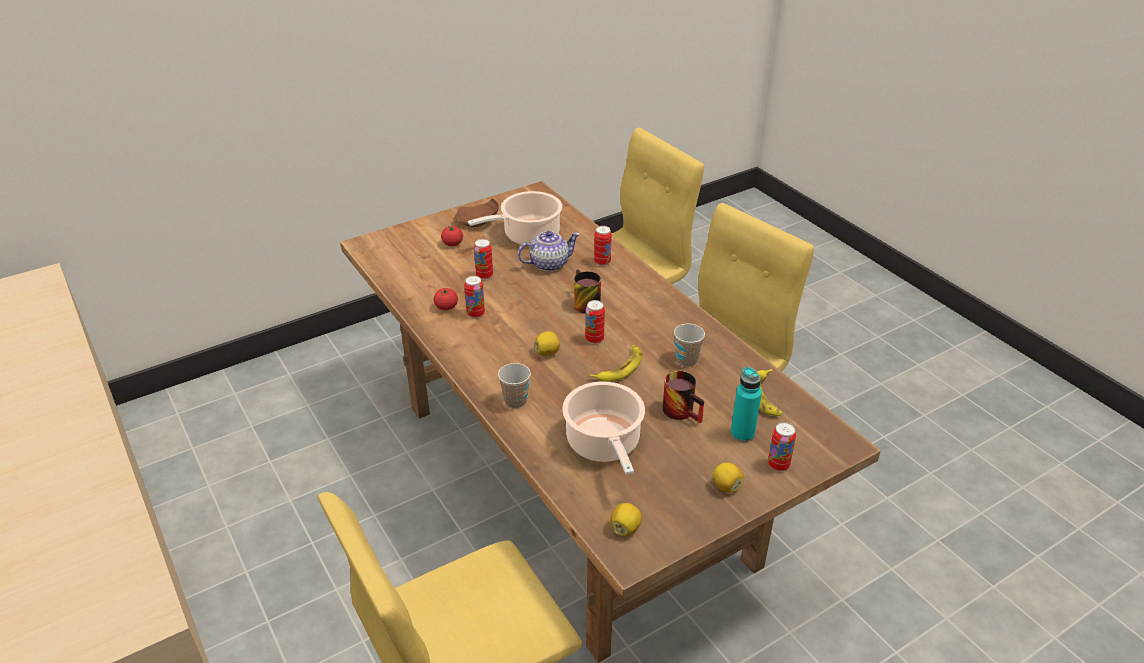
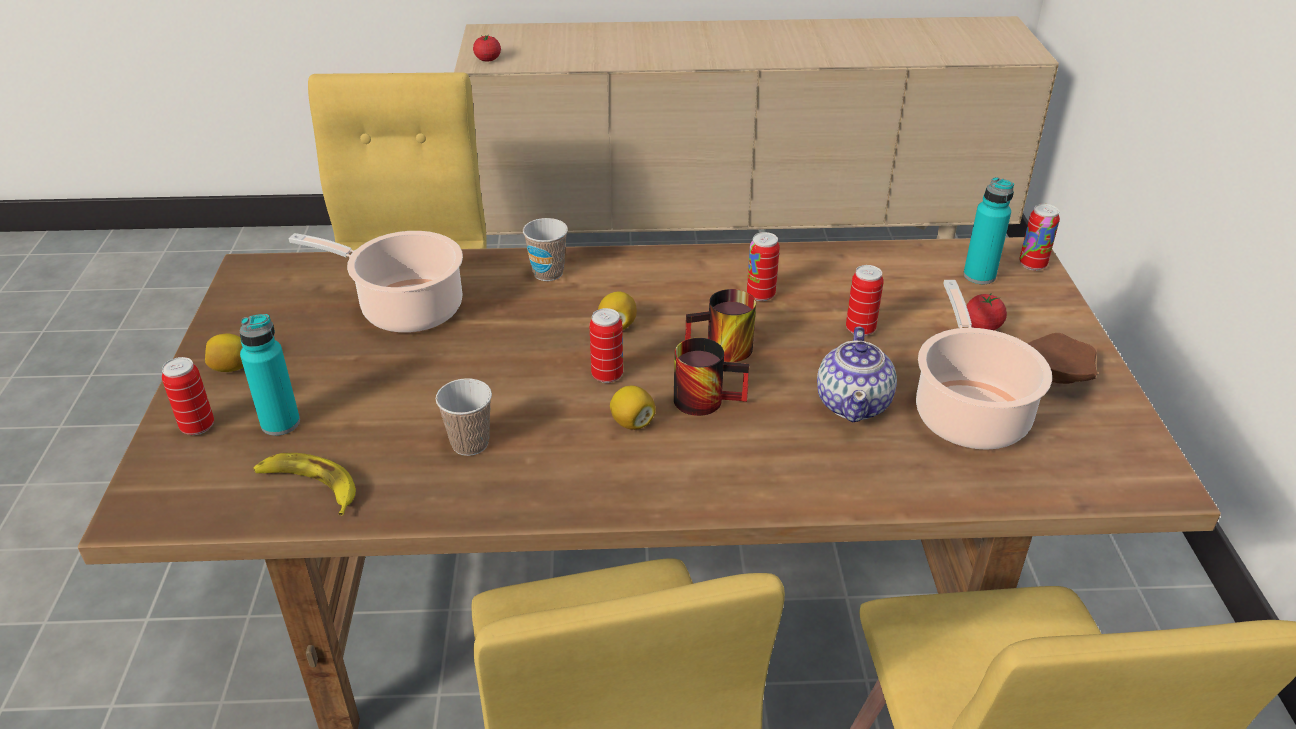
camera: 120 degrees right, 0 degrees up
(401, 252) = (979, 276): none -> turquoise bottle
(446, 307) = (797, 277): tomato -> tomato (488, 59)
(602, 262) = (818, 468): can -> can (1032, 265)
(620, 367) = (522, 374): banana -> none
(625, 528) = (282, 278): lemon -> lemon (632, 423)
(684, 411) = (380, 392): mug -> mug (722, 352)

